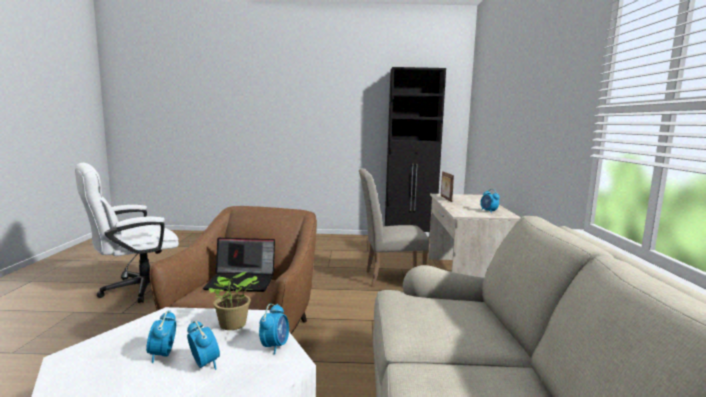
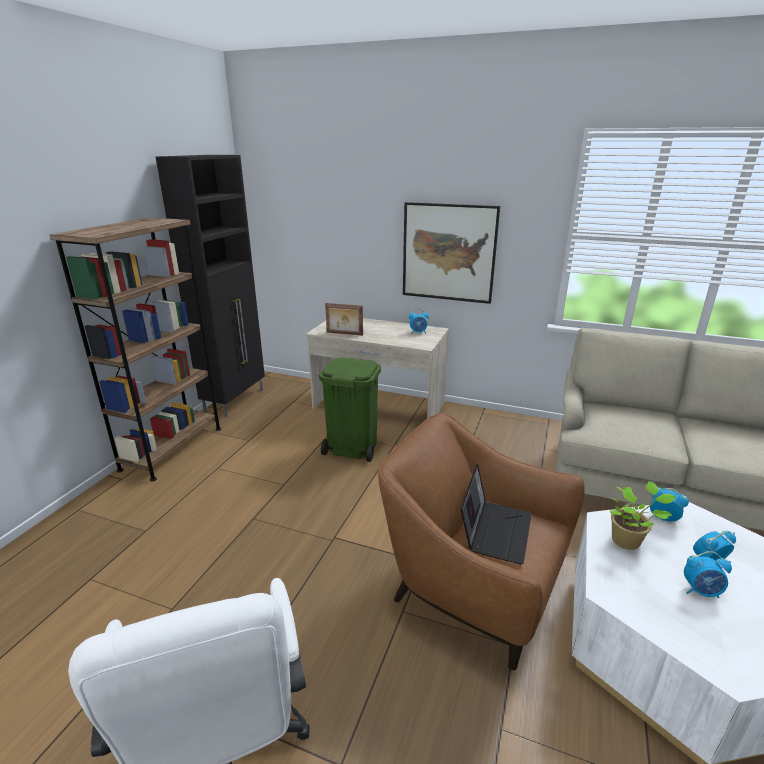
camera: 70 degrees left, 15 degrees up
(341, 238) = (172, 448): none -> brown bookcase
(389, 278) = (352, 448): beige chair -> green trash can
(531, 138) = (448, 252): none -> picture

